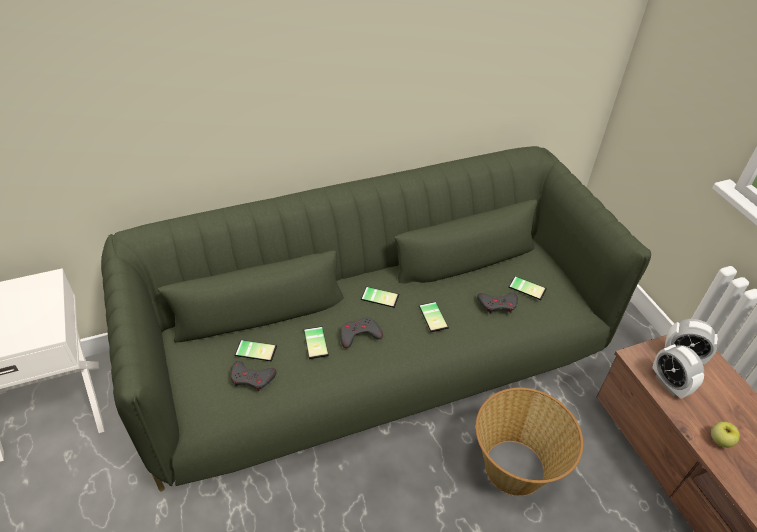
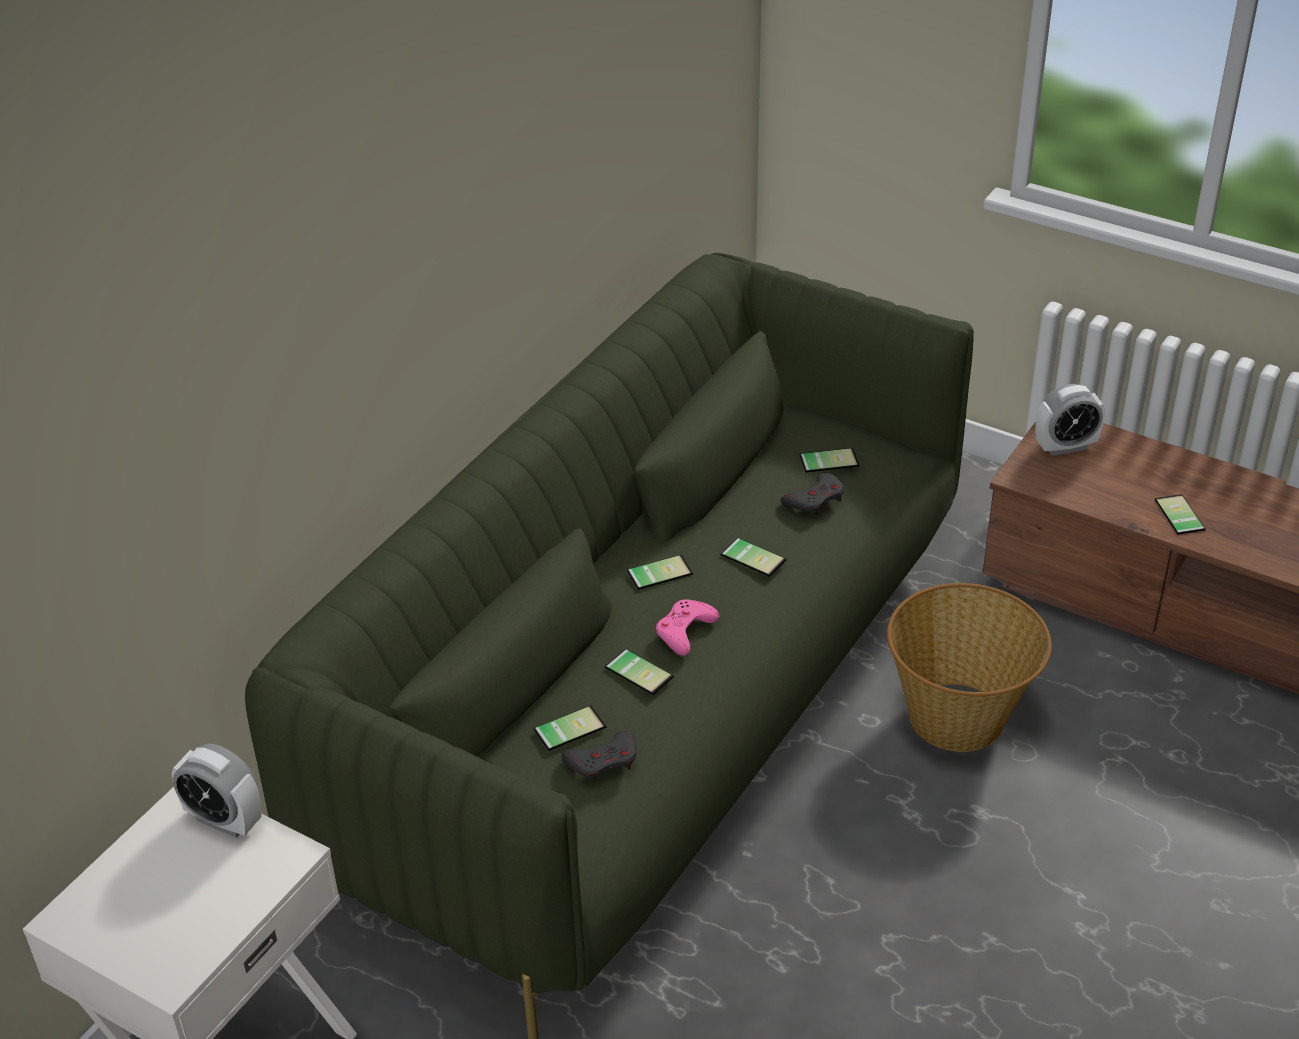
camera: 35 degrees left, 5 degrees down
(359, 335) = (685, 631): grey game controller -> pink game controller
(669, 384) = (1078, 485): alarm clock -> alarm clock (224, 820)
(720, 440) = (1176, 515): apple -> phone

